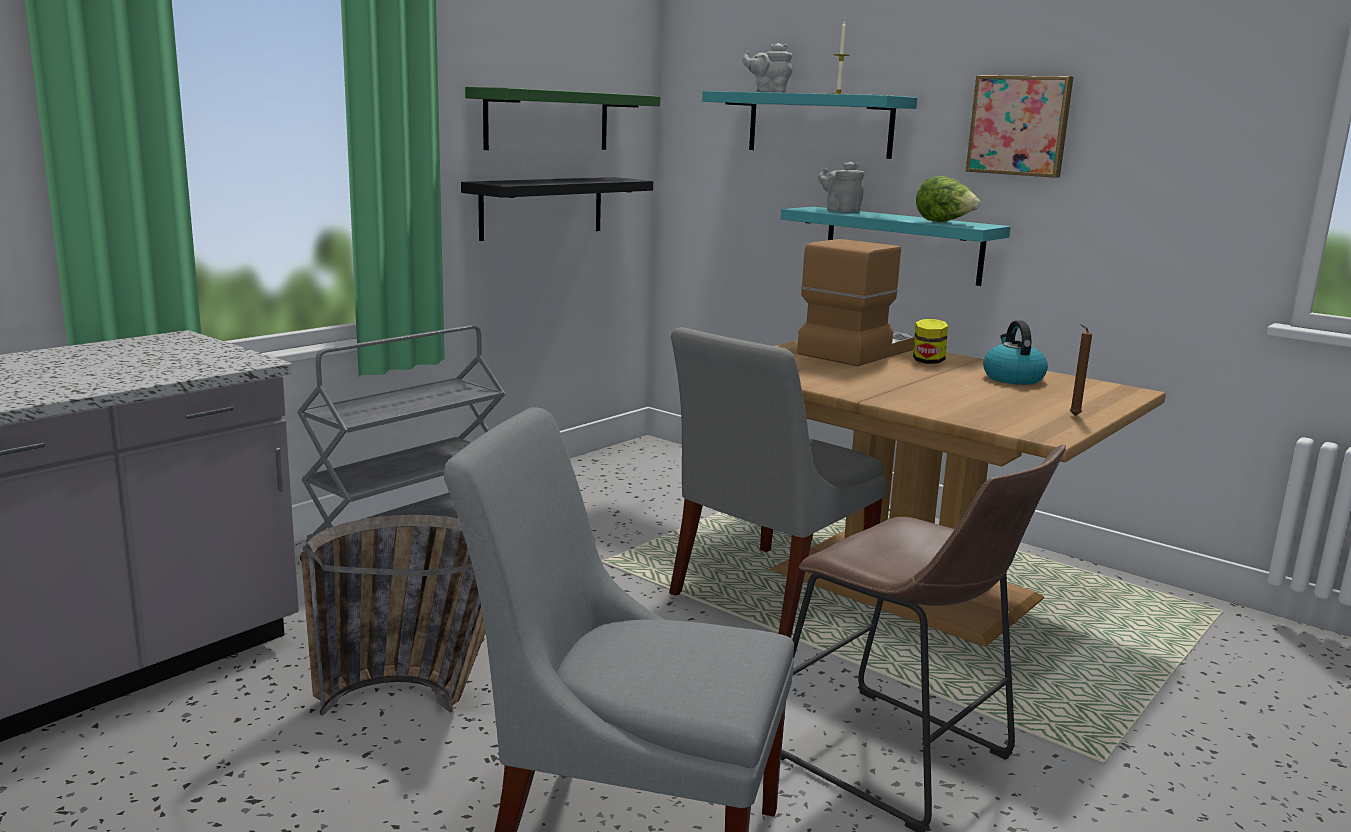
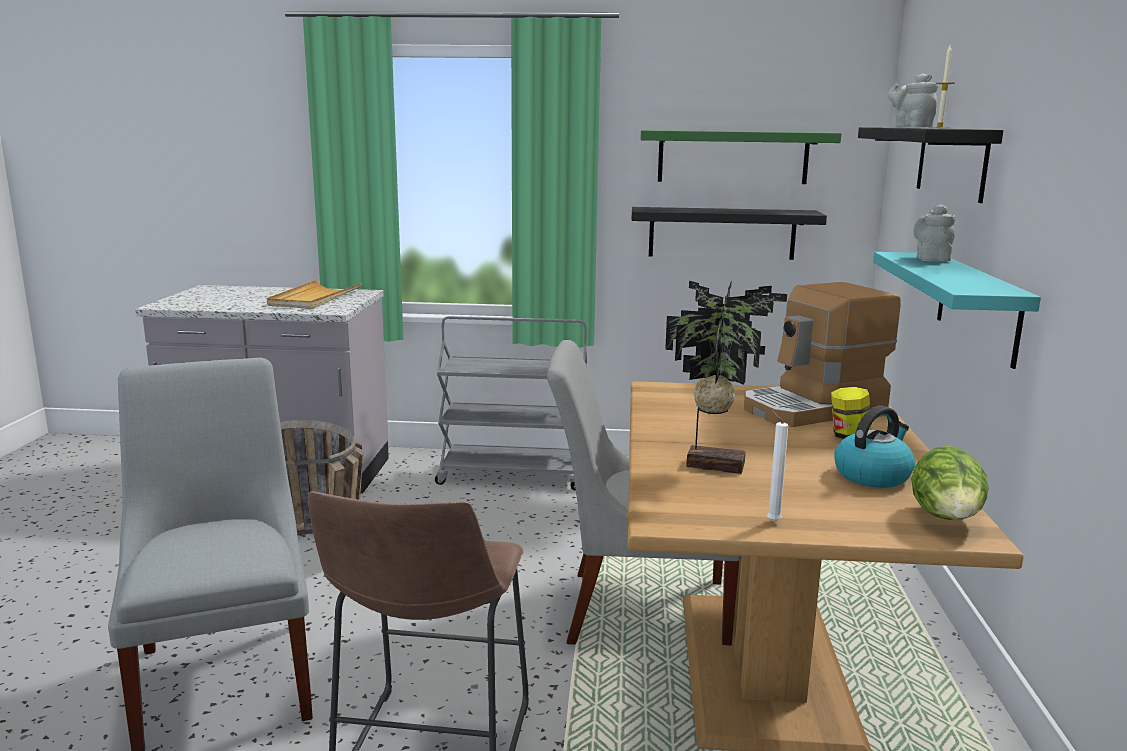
camera: 55 degrees right, 0 degrees up
(150, 355) = (315, 298): none -> beige tray
(819, 124) = (951, 162): turquoise shelf -> black shelf
(855, 351) = (814, 408): coffee machine -> coffee machine turned 150 degrees clockwise
(944, 223) = (960, 282): lettuce -> lettuce (946, 520)
(945, 398) = (714, 464): none -> potted plant
(1020, 125) = (1060, 165): picture -> none
(1073, 415) = (771, 521): brown candle -> white candle

